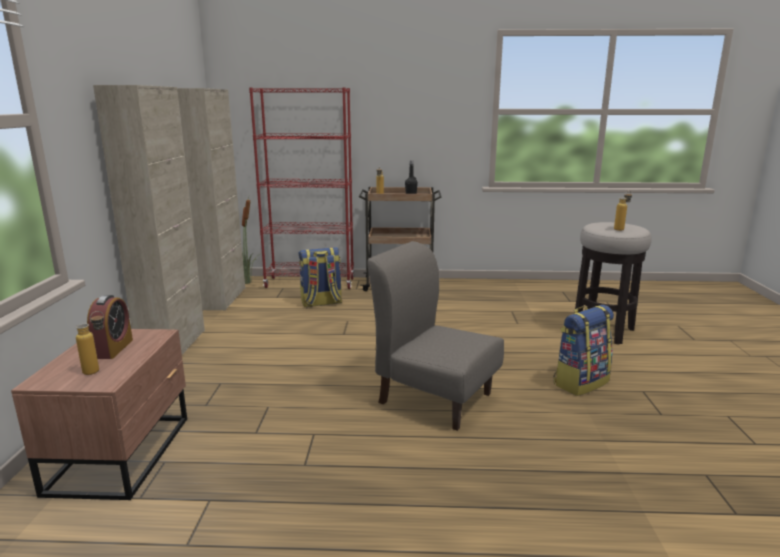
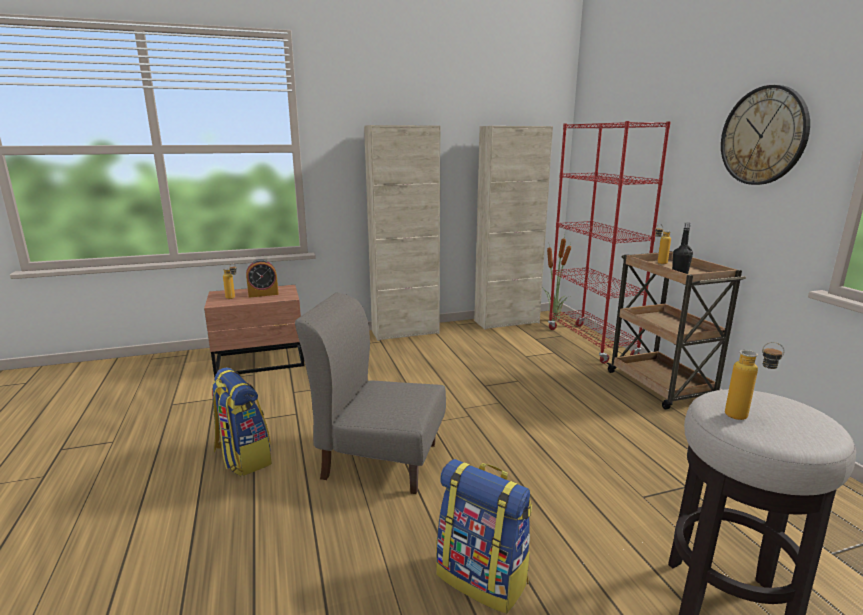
camera: 70 degrees right, 0 degrees up
(321, 303) = (546, 359): backpack -> backpack (242, 458)
(430, 99) = (763, 136): none -> wall clock
(434, 397) = (380, 459): grey chair -> grey chair turned 90 degrees counterclockwise

